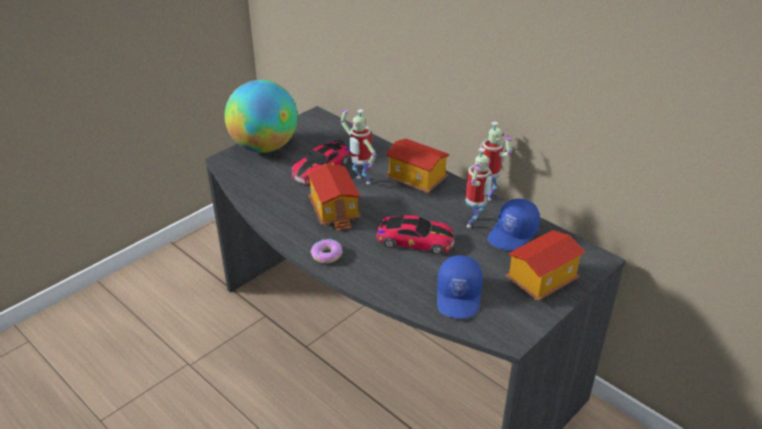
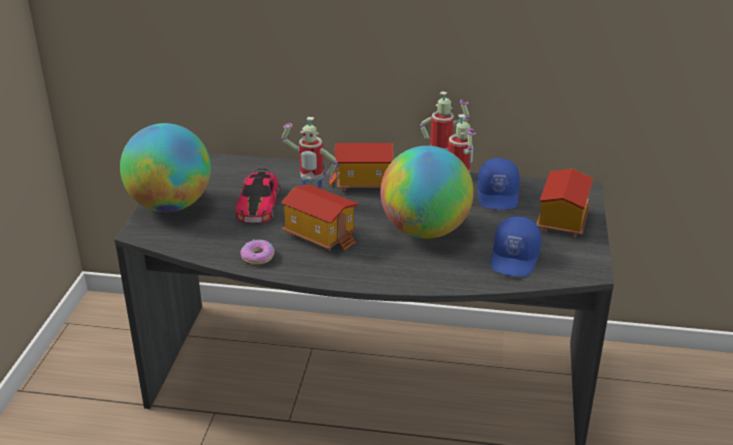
camera: 35 degrees left, 5 degrees down
(327, 255) = (361, 274): donut -> donut (258, 256)
(415, 240) = (424, 231): toy car -> globe
(459, 296) = (515, 258): blue cap -> blue cap turned 45 degrees clockwise

